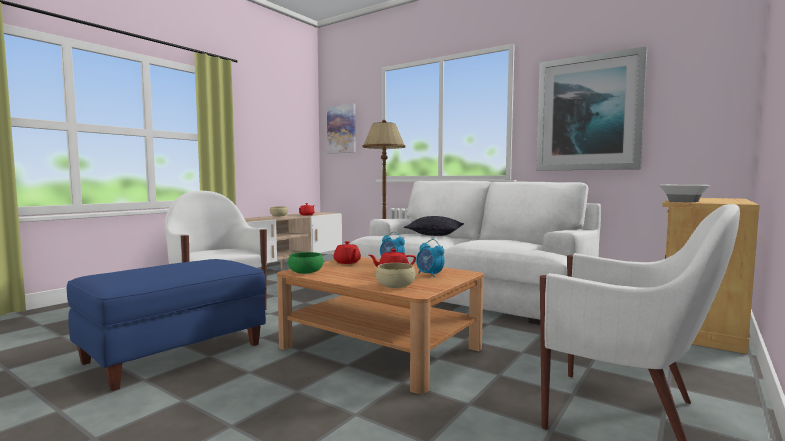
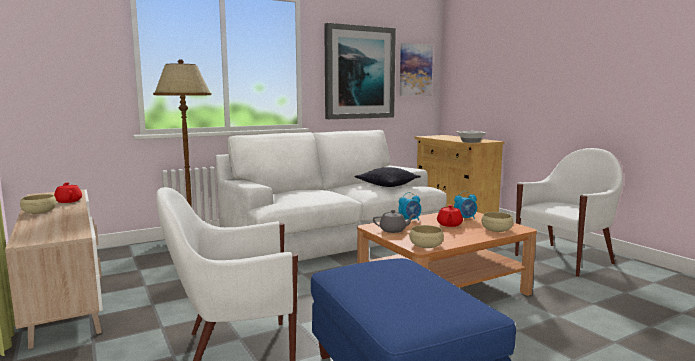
camera: 65 degrees left, 5 degrees up
(305, 271) = (426, 245): green bowl -> beige bowl
(342, 129) = (48, 58): picture -> picture (415, 70)
(347, 262) = (393, 230): red teapot -> grey teapot
(435, 234) = (309, 191): pillow -> pillow (387, 185)

